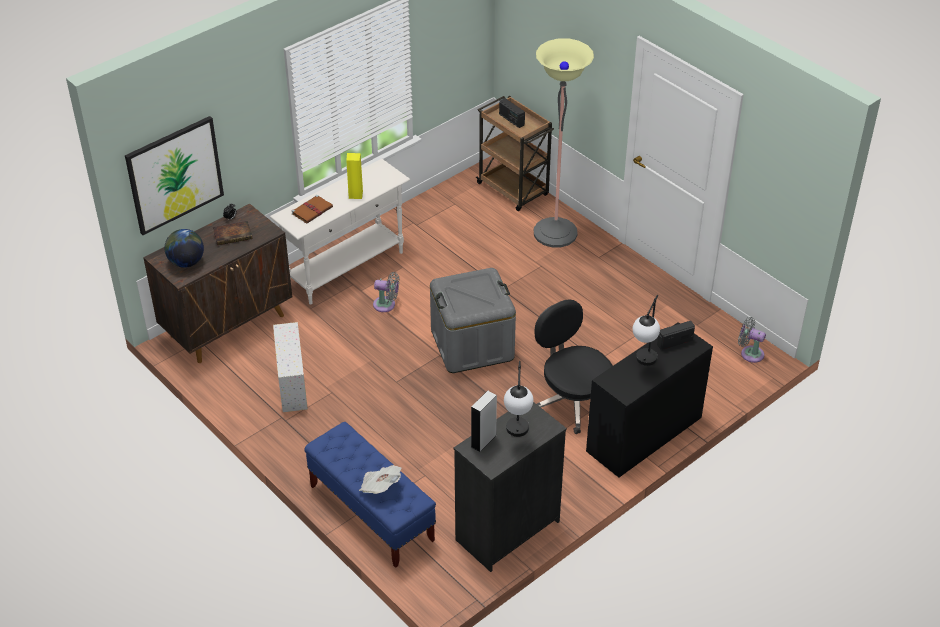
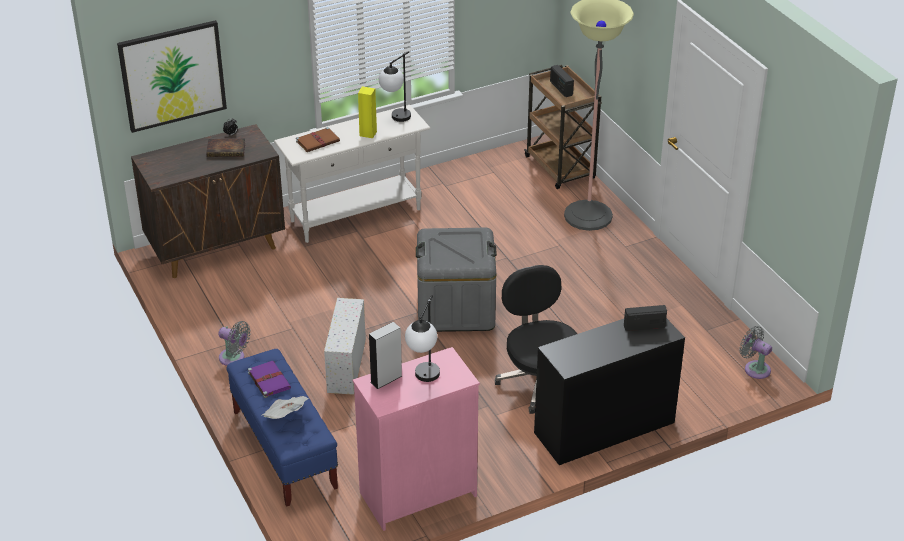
camera: 15 degrees right, 5 degrees down
(186, 262) = (170, 167): globe -> none
(292, 384) = (256, 314): white storage box -> white storage box (346, 366)
(350, 454) = (268, 380): none -> purple book
(386, 305) = (383, 255): grey fan -> grey fan (234, 358)
(507, 530) = (417, 494): black dresser -> pink dresser
(643, 364) = (601, 341): table lamp -> table lamp (396, 120)

